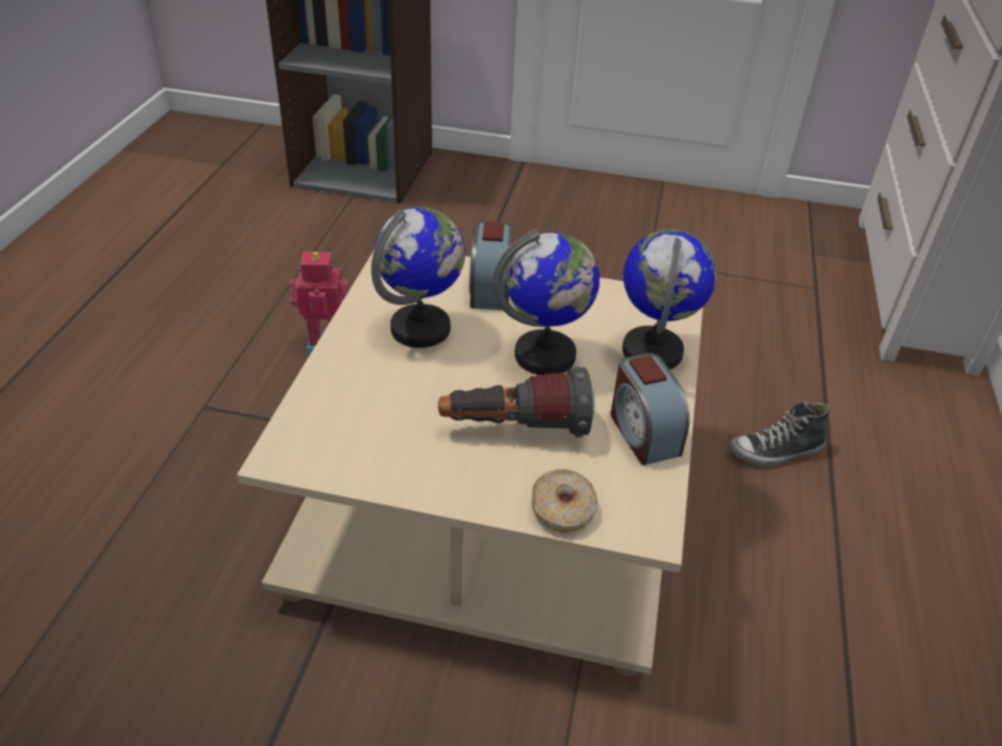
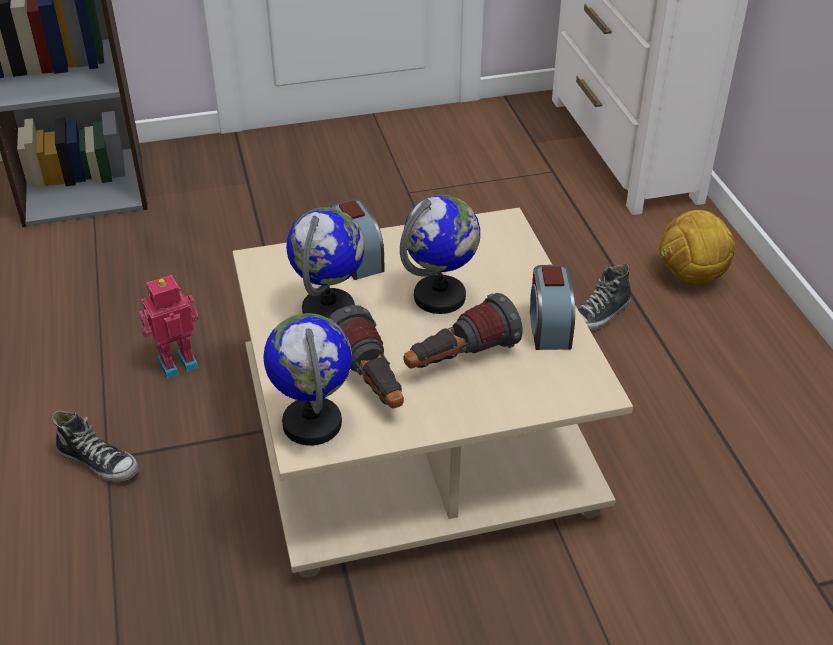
camera: 25 degrees left, 0 degrees up
(195, 407) = (99, 462): none -> shoe
(401, 417) = (370, 383): none -> flashlight
(563, 510) = (534, 402): donut -> none
(643, 432) = (549, 328): alarm clock -> alarm clock turned 45 degrees clockwise
(653, 351) = (514, 265): globe -> globe (313, 423)
(913, 449) = (691, 277): none -> football

